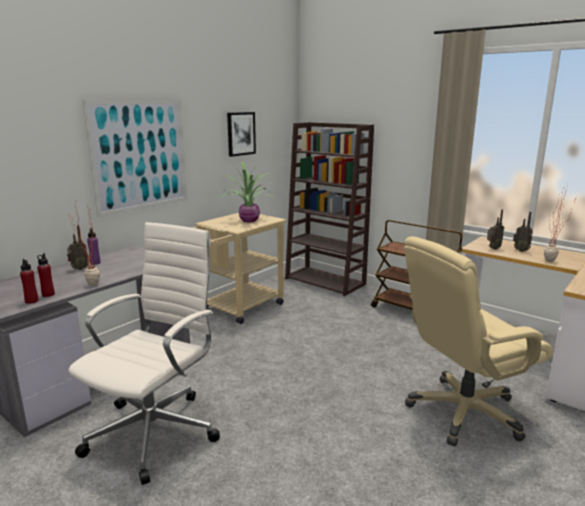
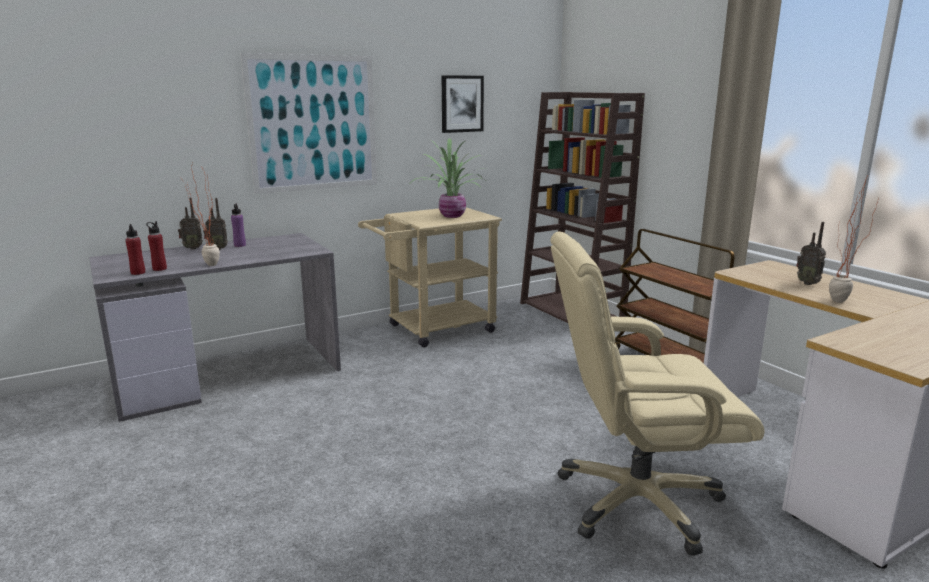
camera: 20 degrees right, 0 degrees up
(156, 431) = (244, 442): white office chair -> none
(492, 248) = (763, 277): radio -> radio (192, 248)

